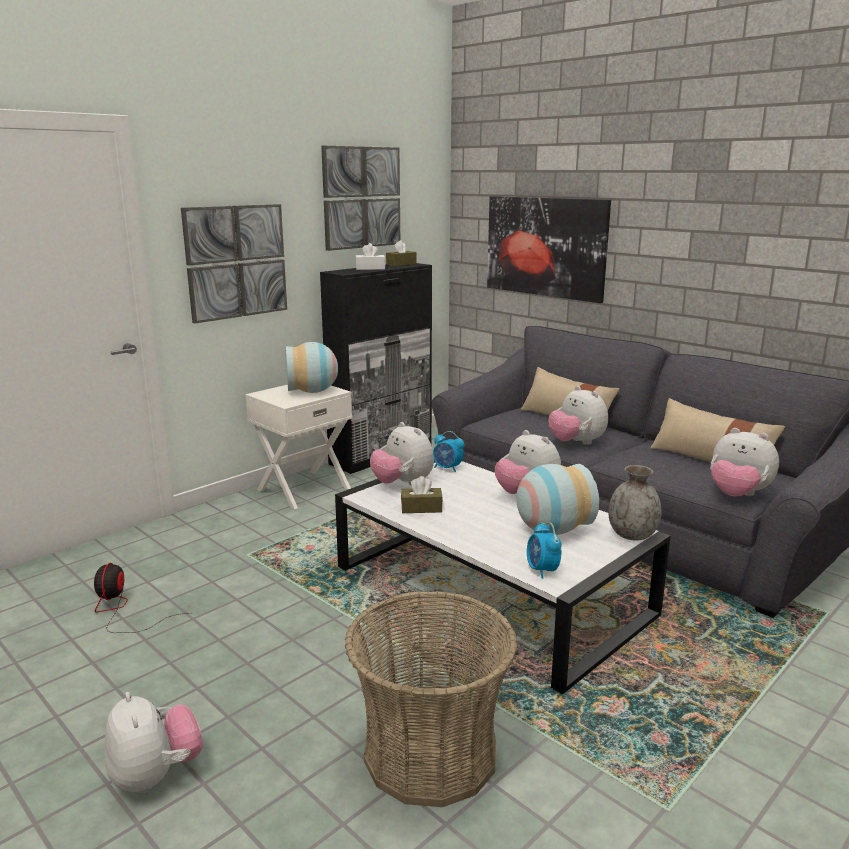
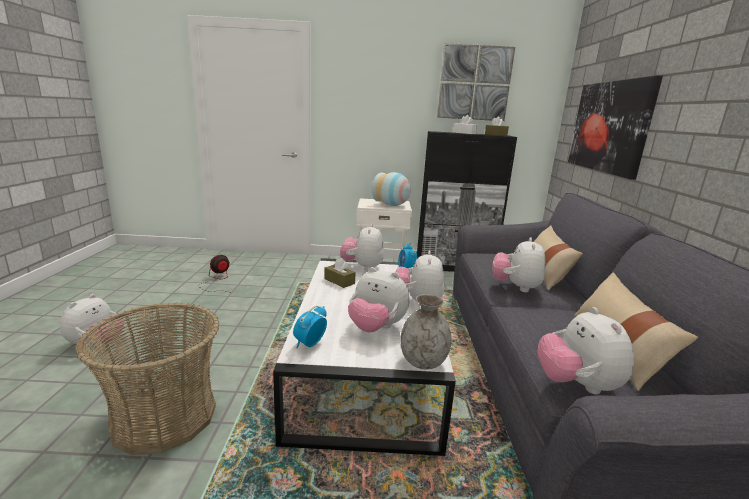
camera: 45 degrees right, 0 degrees up
(236, 261) = (367, 115): picture -> none
(551, 530) = (376, 328): vase -> plush toy

